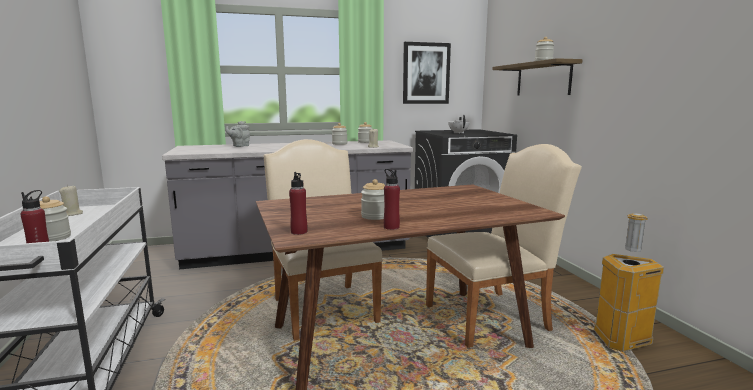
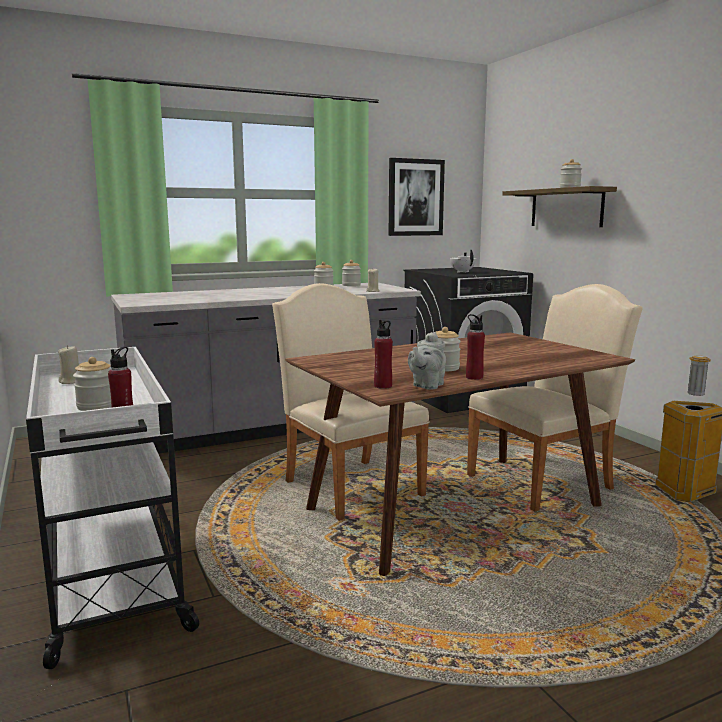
camera: 10 degrees left, 0 degrees up
(239, 146) = (199, 293): grey teapot -> grey teapot (427, 386)

